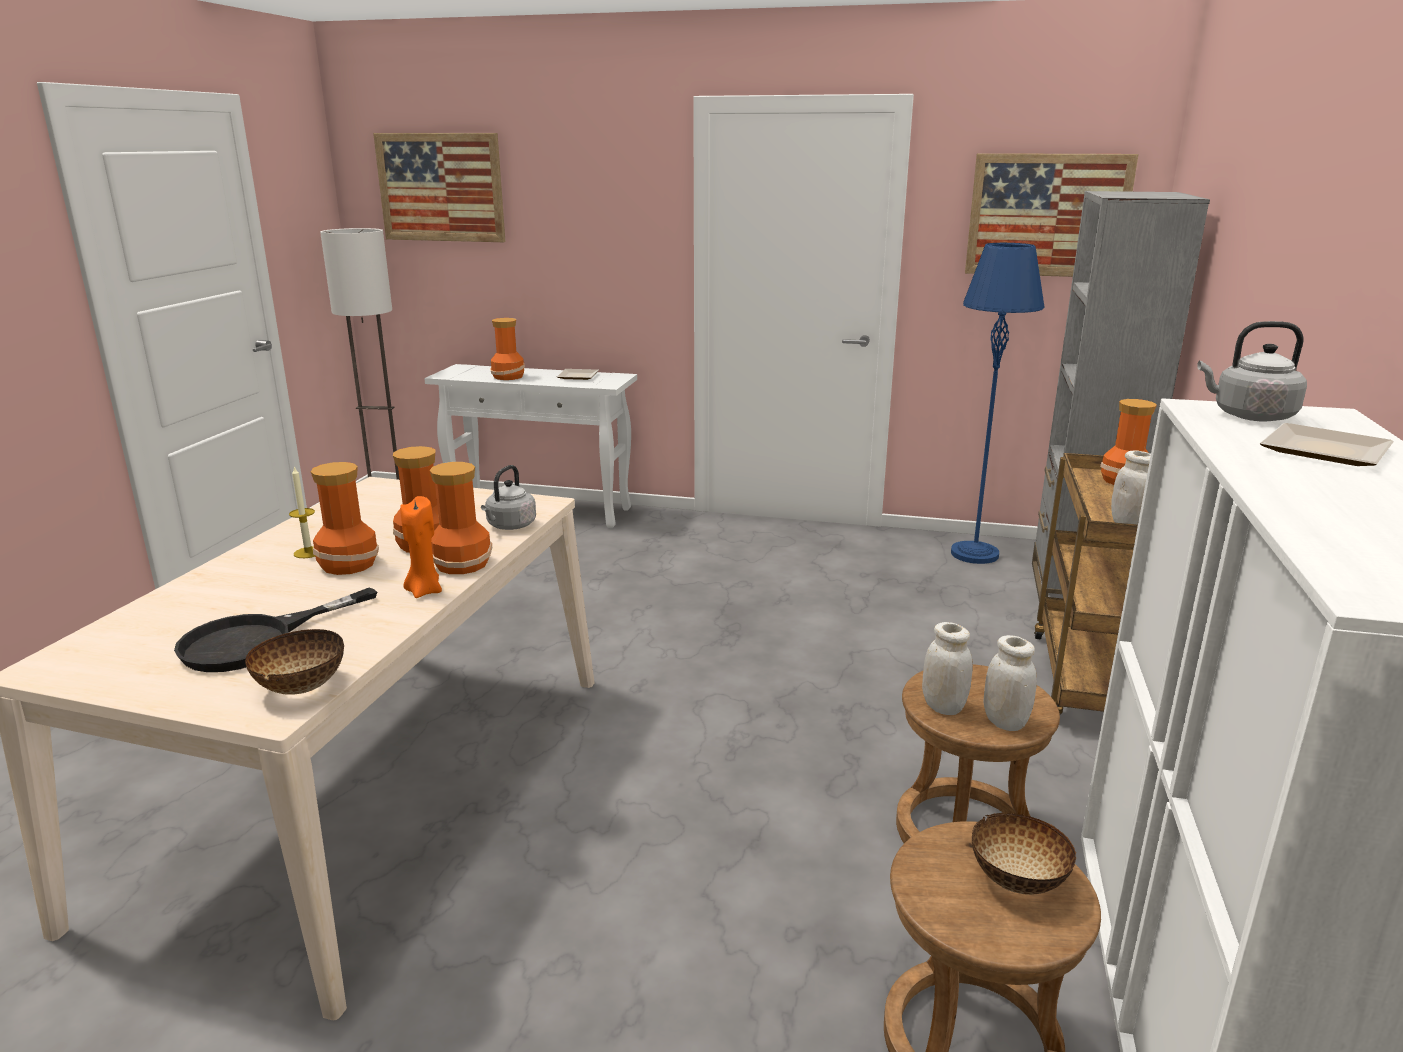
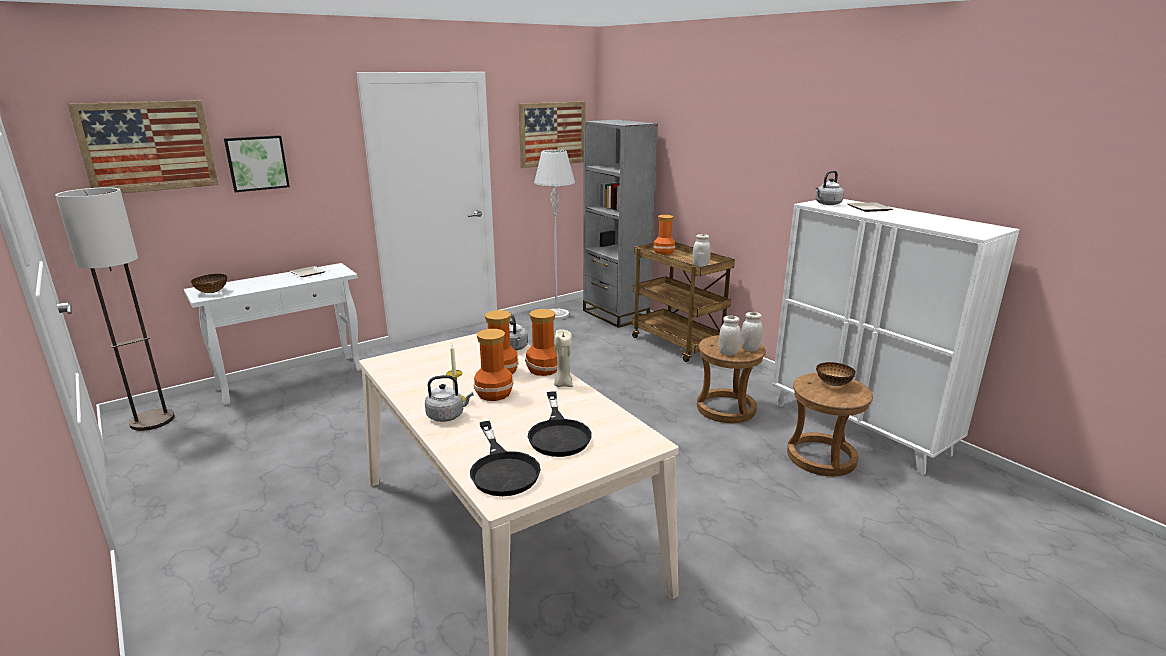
camera: 50 degrees left, 0 degrees up
(126, 642) = (502, 469): none -> black frying pan
(256, 564) = (447, 416): none -> grey kettle
(301, 687) = (630, 432): bowl -> bowl (211, 292)
(424, 591) = (563, 384): orange candle -> beige candle
(509, 377) = (258, 285): vase -> none
(550, 219) = (257, 163): none -> picture
(974, 554) = (556, 315): blue floor lamp -> grey floor lamp

